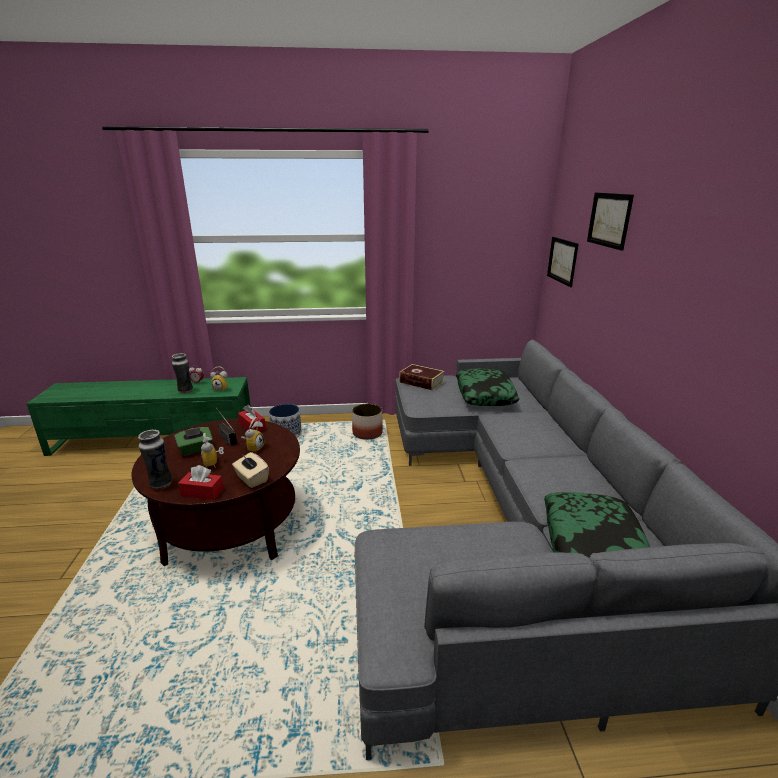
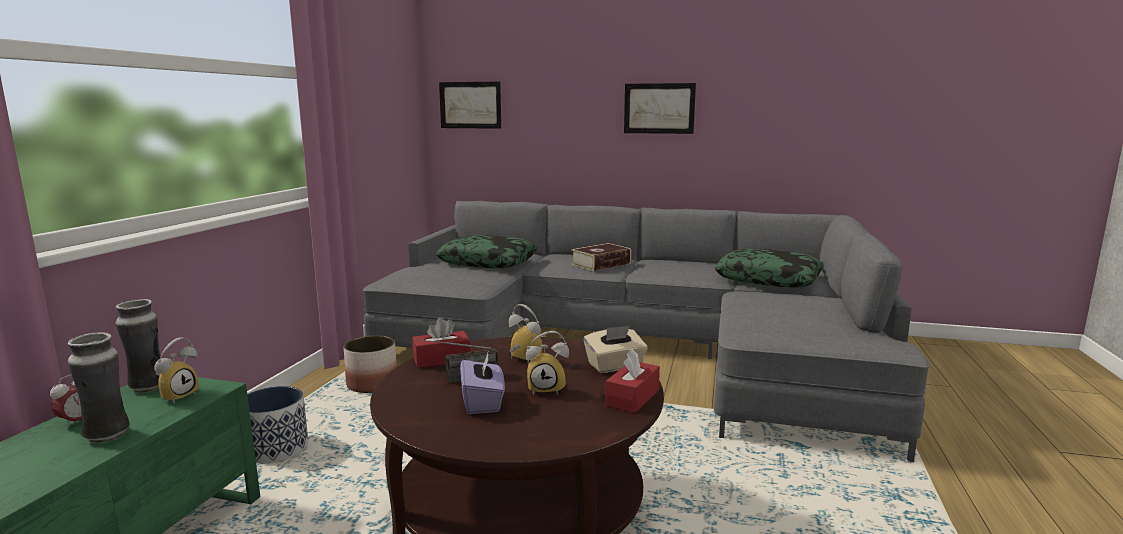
camera: 70 degrees left, 10 degrees down
(160, 484) = (586, 430): vase -> vase (148, 388)
(196, 450) = (483, 402): green tissue box -> purple tissue box
(421, 382) = (411, 276): book -> book (601, 264)
(609, 220) = (552, 51): picture -> picture (659, 108)

